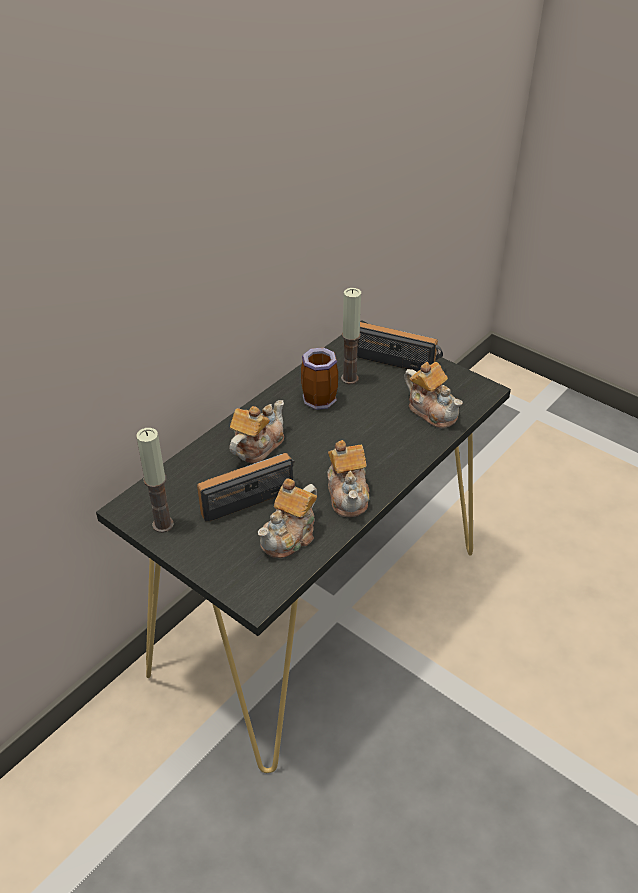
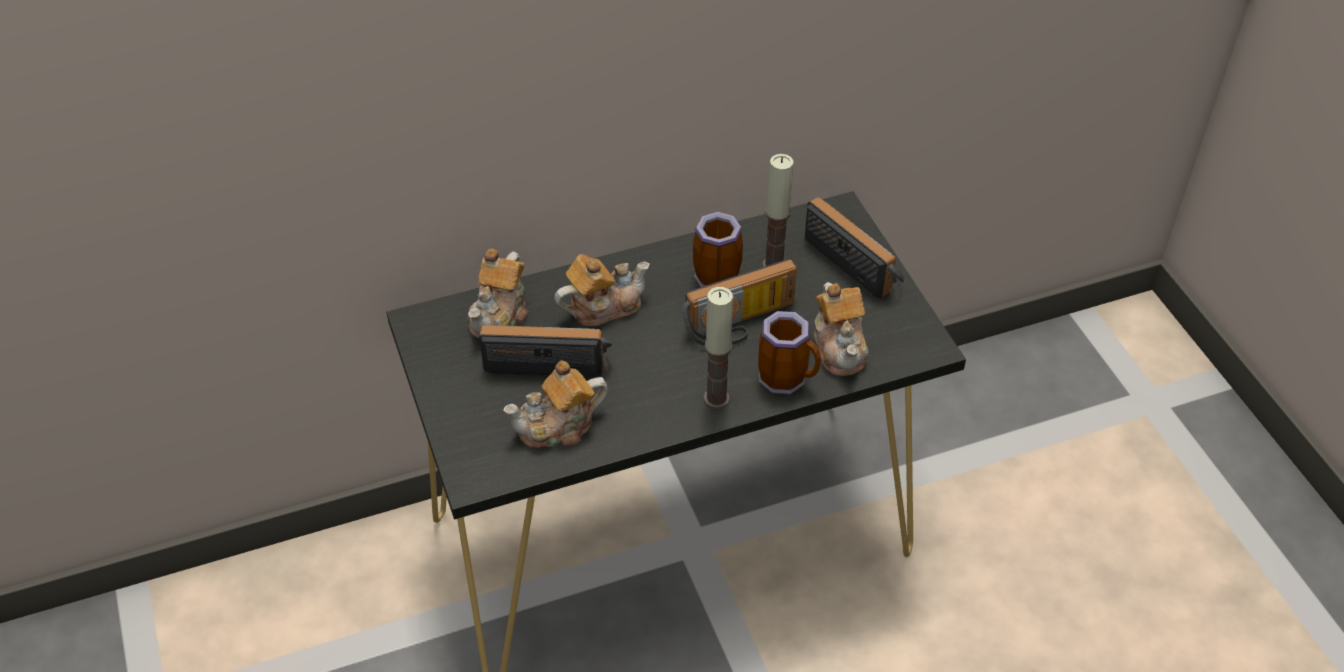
camera: 30 degrees right, 5 degrees up
(163, 524) = (440, 355): candle -> candle (716, 398)
(348, 494) = (658, 407): teapot -> teapot (500, 315)
(359, 421) = (741, 324): none -> radio
(416, 442) = (787, 378): none -> mug

